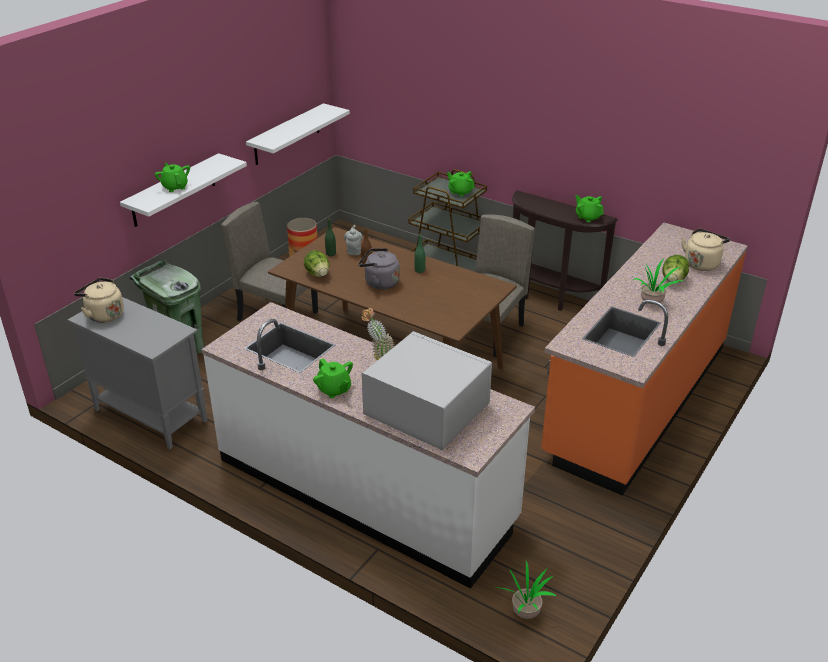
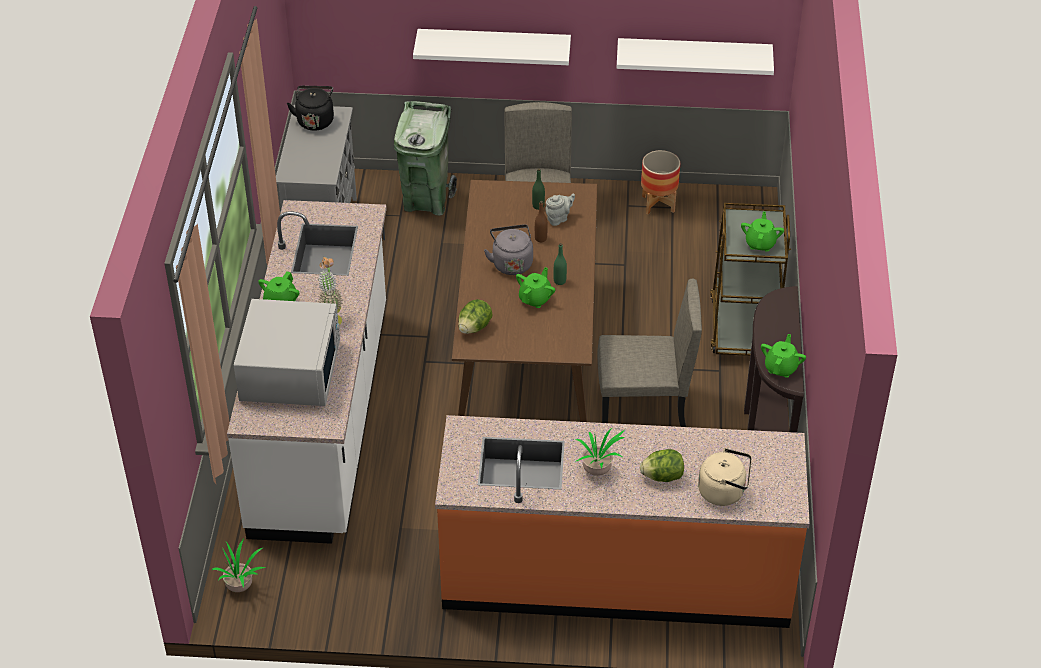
camera: 60 degrees right, 10 degrees up
(103, 315) = (315, 120): beige kettle -> black kettle
(175, 187) = (473, 45): green teapot -> green teapot (535, 299)
(318, 274) = (492, 215): lettuce -> lettuce (474, 327)

